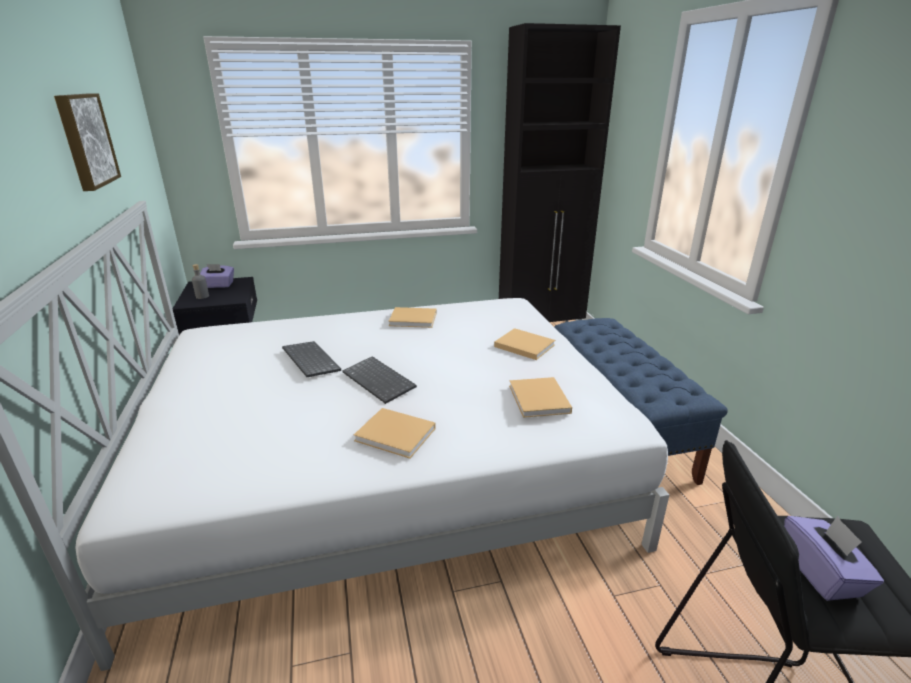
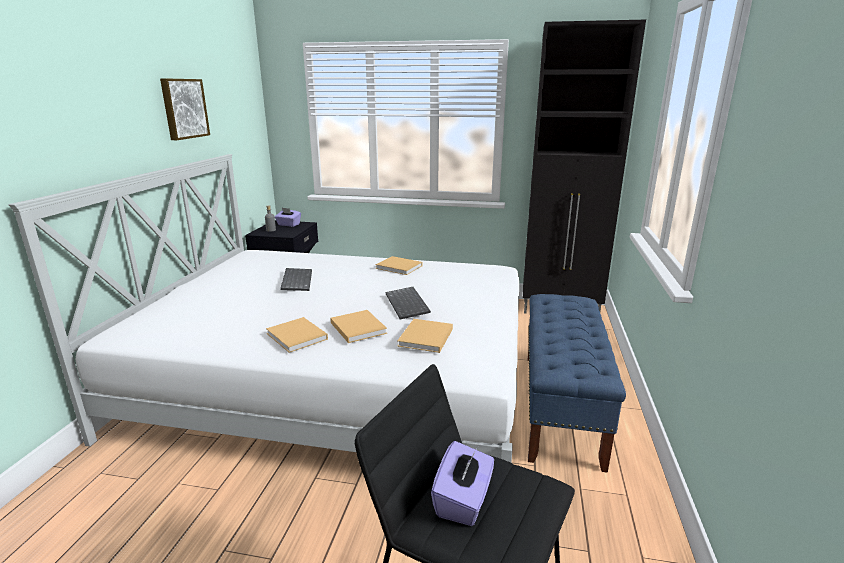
camera: 25 degrees right, 5 degrees down
(380, 381) = (326, 302): keyboard -> keyboard (408, 304)
(523, 345) = (465, 300): beige book -> beige book (357, 327)

